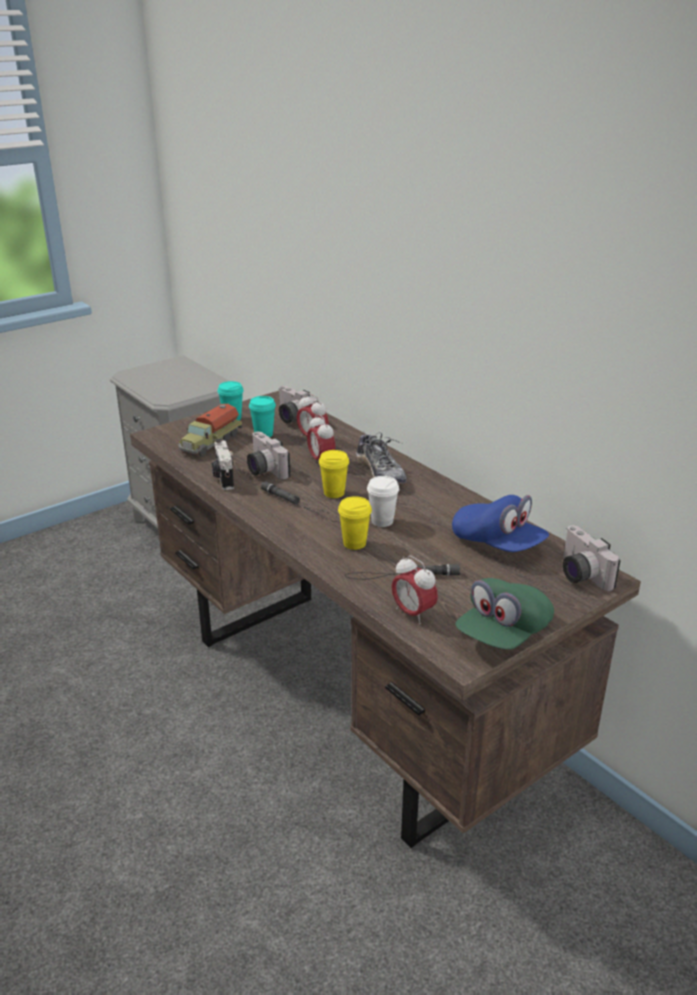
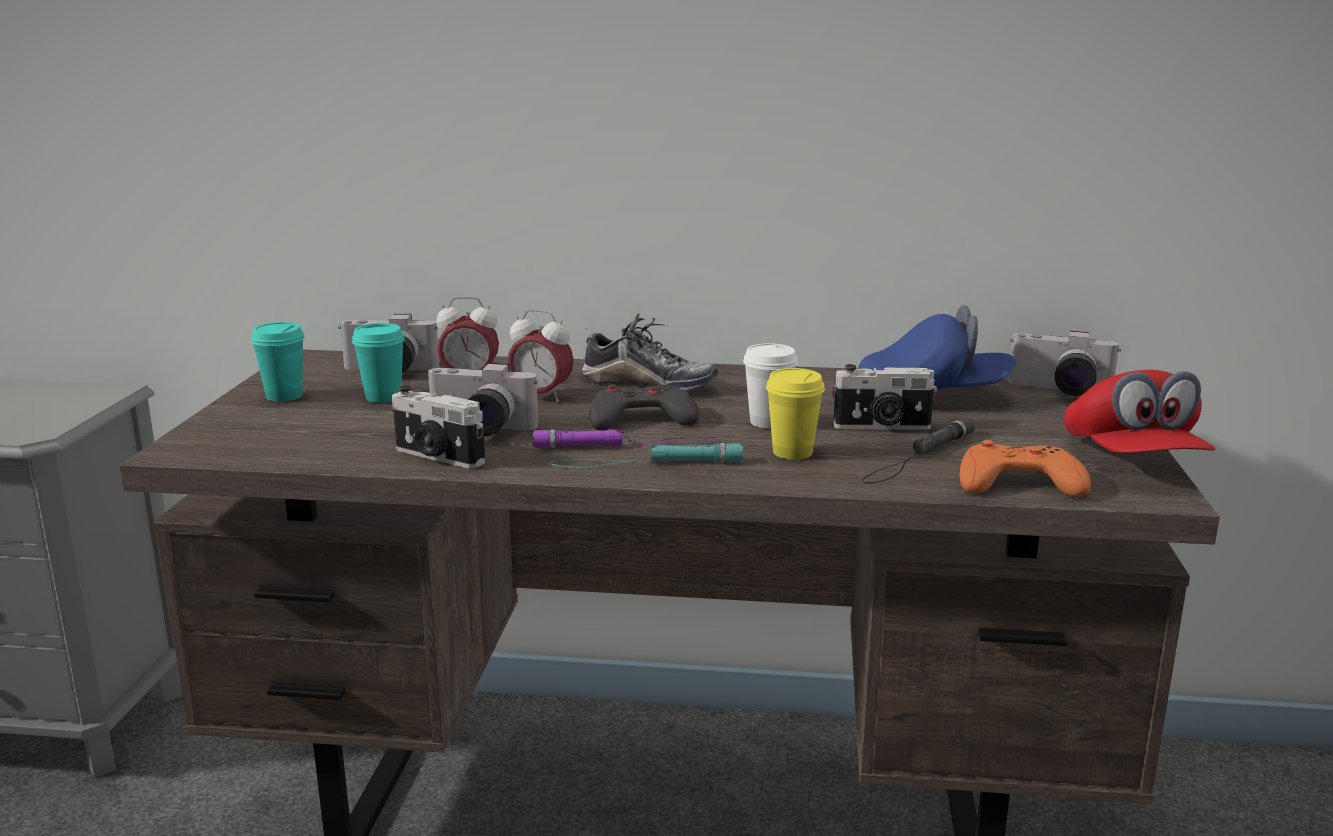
camera: 45 degrees left, 10 degrees down
(210, 443) = (314, 430): toy truck -> none
(287, 518) = (646, 463): none -> turquoise flashlight
(300, 505) = (627, 444): black flashlight -> purple flashlight
(334, 493) = (641, 419): yellow cup -> grey game controller
(413, 613) = (1018, 483): alarm clock -> orange game controller
(427, 550) = (882, 427): none -> camera
(503, 633) = (1132, 460): green cap -> red cap

